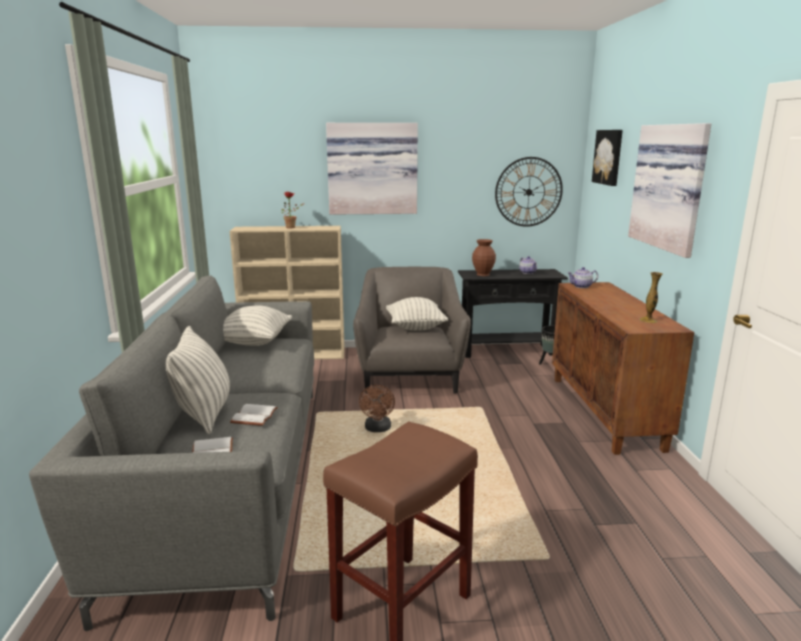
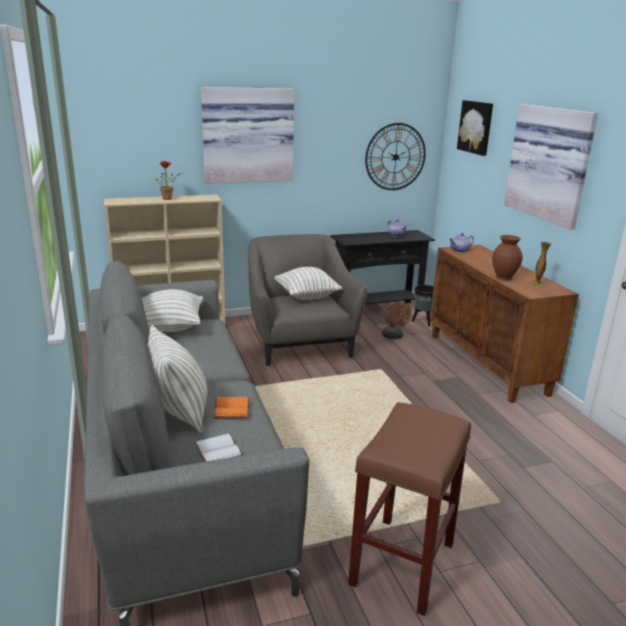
camera: 15 degrees left, 5 degrees up
(253, 416) = (230, 408): white book -> orange book
(378, 429) = (297, 401): brown fan -> brown fan (393, 337)
(483, 274) = (357, 239): brown vase -> brown vase (504, 278)

